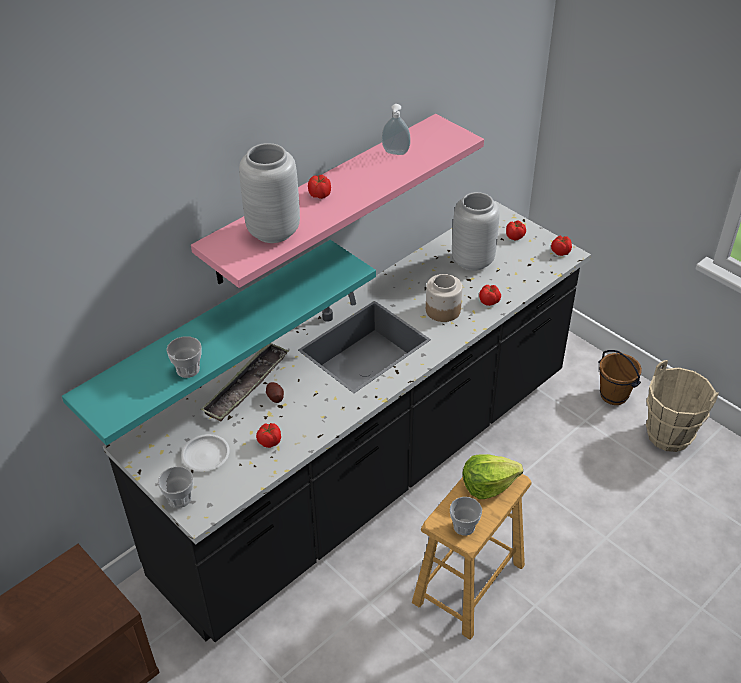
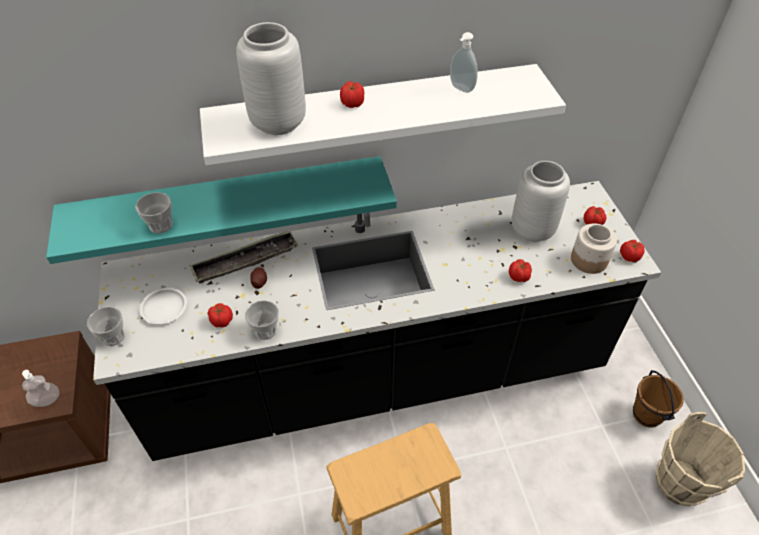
camera: 30 degrees right, 5 degrees up
(102, 615) = (47, 400): none -> soap dispenser
(324, 198) = (375, 111): pink shelf -> white shelf
(442, 310) = (467, 266): jar -> jar (588, 260)
(464, 526) = (362, 487): cup -> cup (265, 330)
(488, 484) = (415, 456): lettuce -> none

